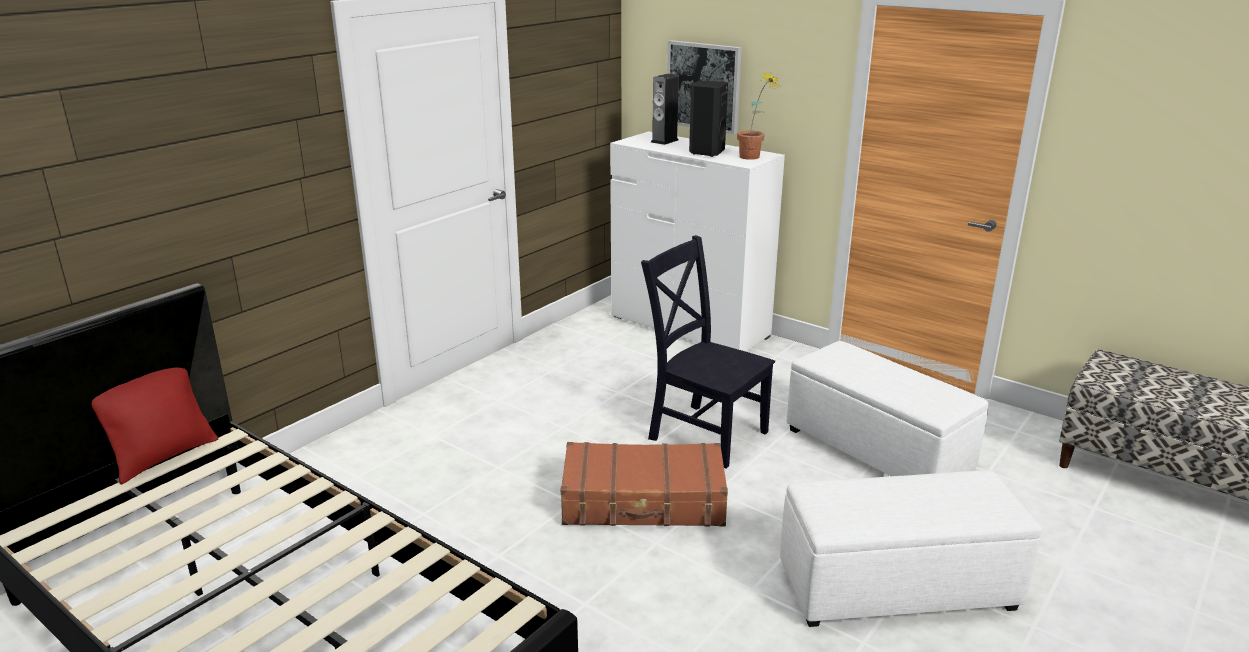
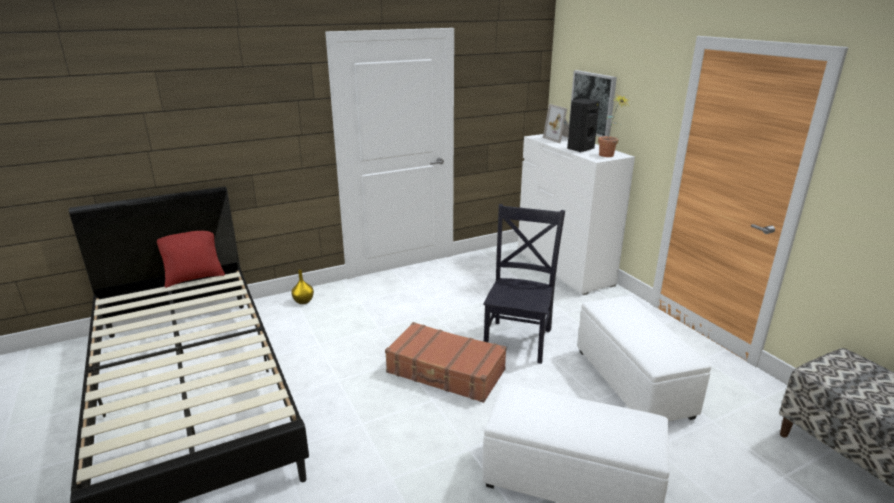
camera: 25 degrees right, 0 degrees up
(341, 456) = (304, 301): none -> yellow vase
(664, 141) = (561, 139): speaker -> picture frame
(704, 433) = (518, 339): black chair -> black chair turned 45 degrees clockwise

